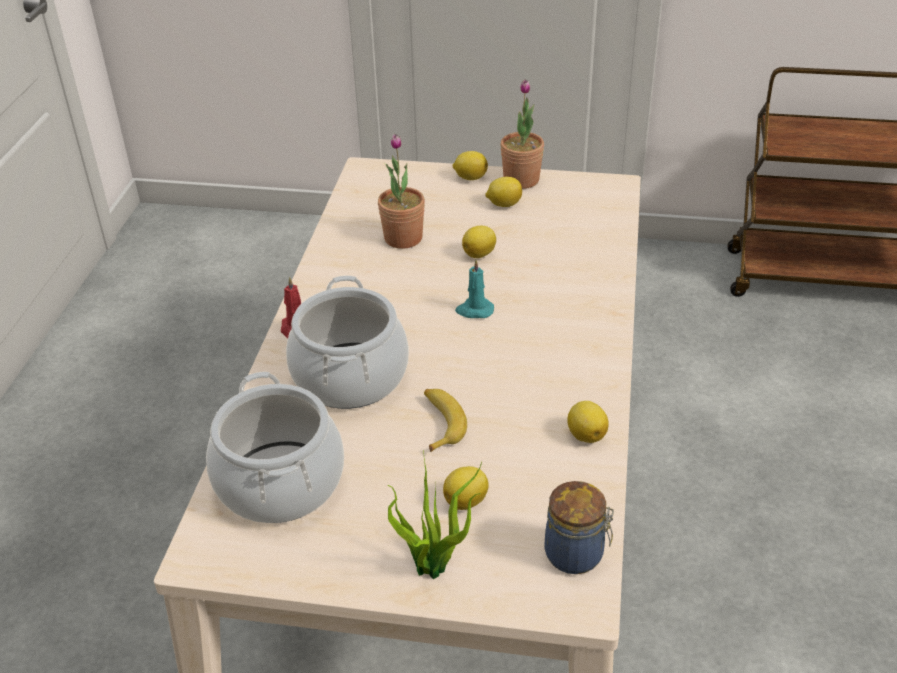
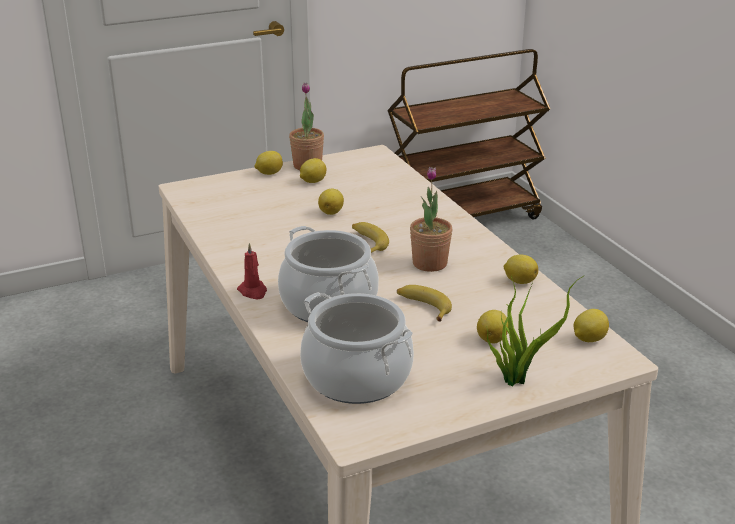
camera: 35 degrees left, 10 degrees down
(403, 238) = (265, 219): potted plant -> potted plant (429, 263)
(474, 310) = (367, 242): turquoise candle -> banana
(576, 555) = (588, 339): jar -> lemon

